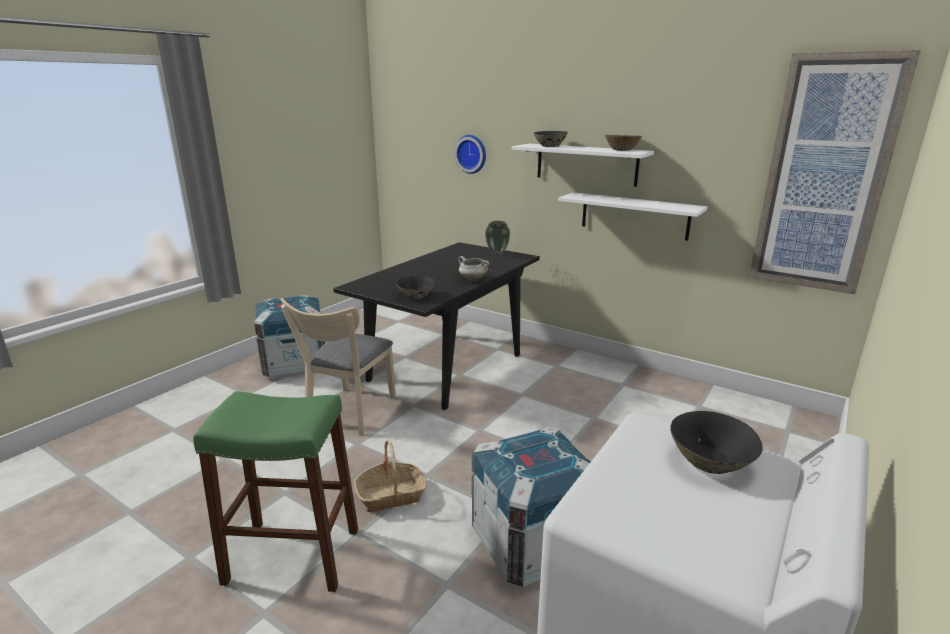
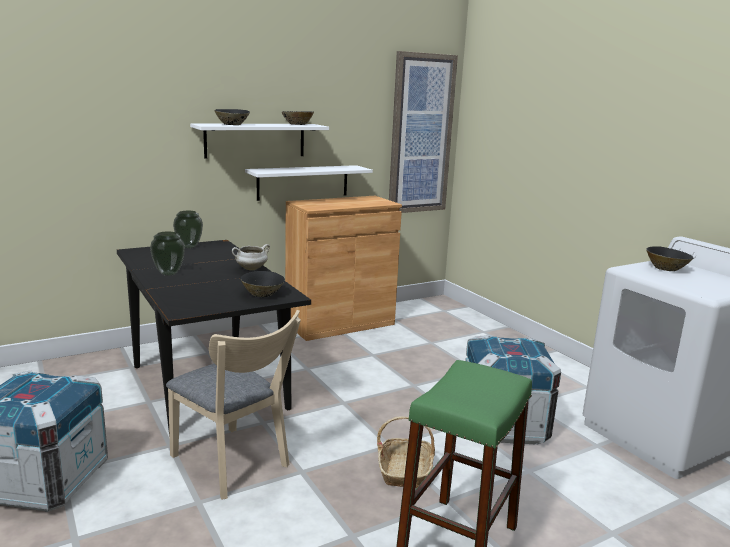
camera: 65 degrees left, 5 degrees down
(426, 264) = (169, 273): none -> vase
(472, 154) = (112, 139): wall clock -> none
(637, 381) = (340, 324): none -> brown cabinet

